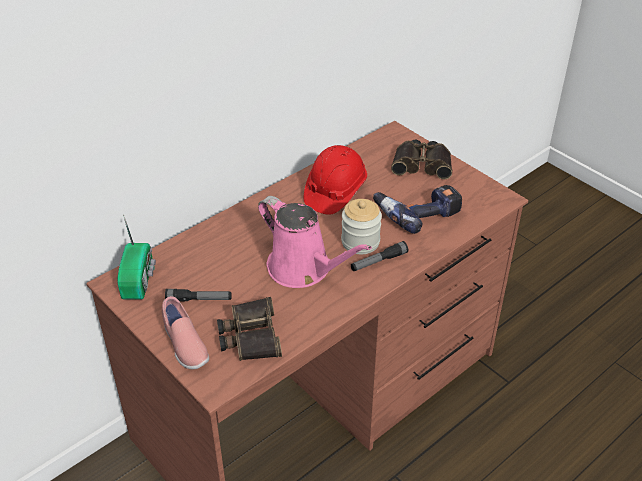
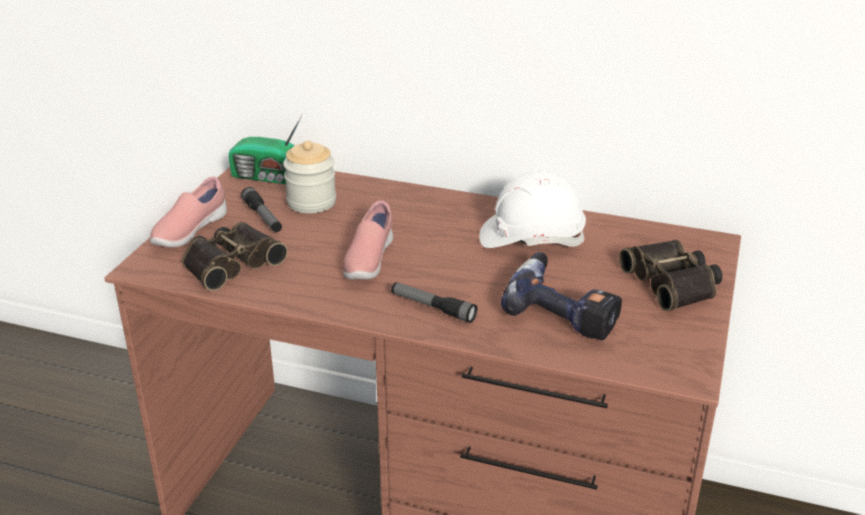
camera: 60 degrees right, 10 degrees down
(139, 278) = (268, 177): radio -> radio turned 45 degrees clockwise
(303, 269) = (368, 261): pink watering can -> pink shoe
(335, 192) = (531, 238): red hard hat -> white hard hat
(360, 242) = (456, 284): jar -> jar (311, 202)

